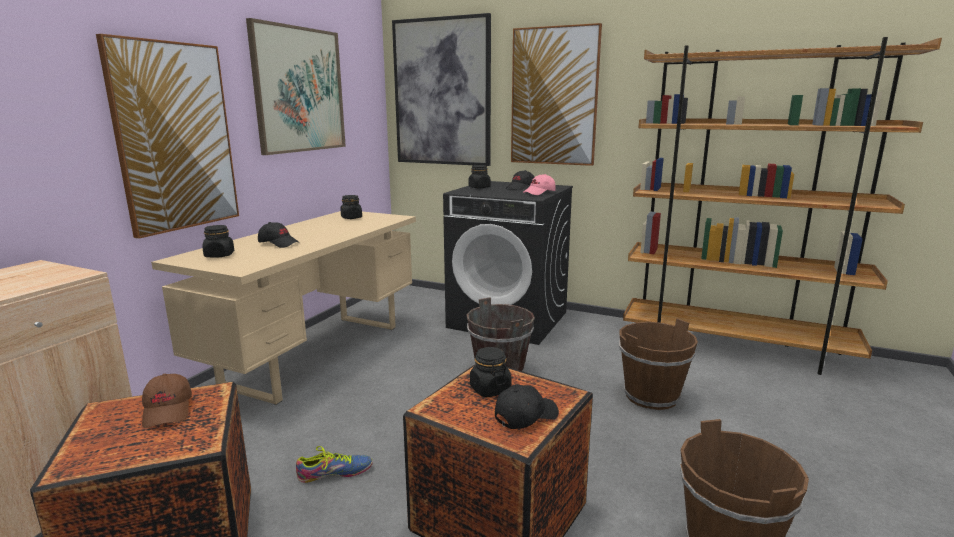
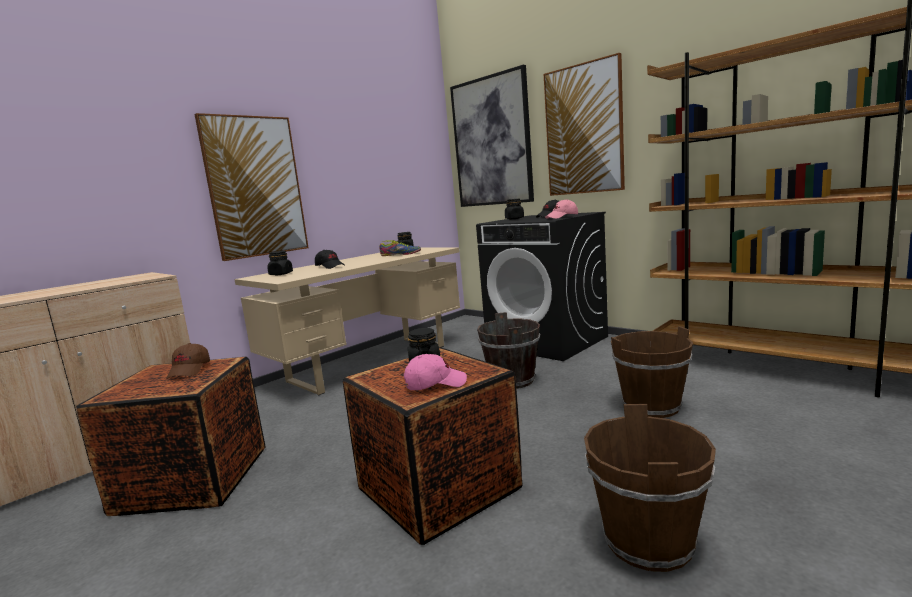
camera: 20 degrees right, 5 degrees down
(299, 90) = (363, 149): picture -> none
(335, 472) = (330, 443): shoe -> shoe (400, 254)
(525, 416) = (435, 384): black cap -> pink cap

